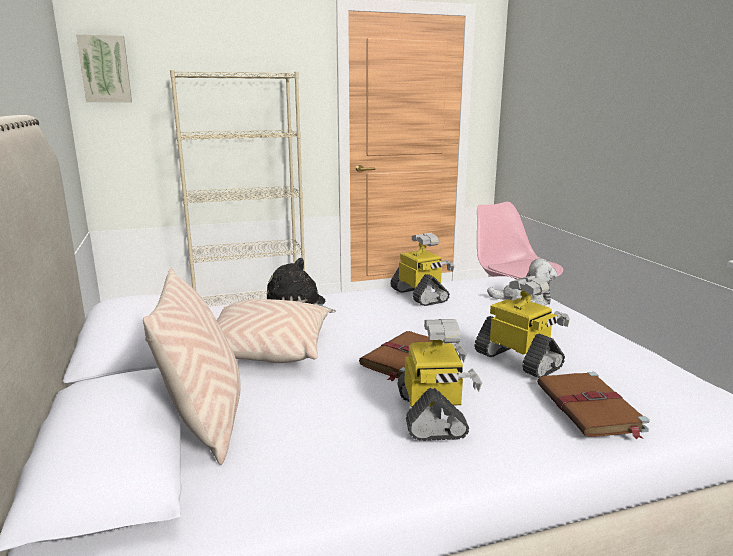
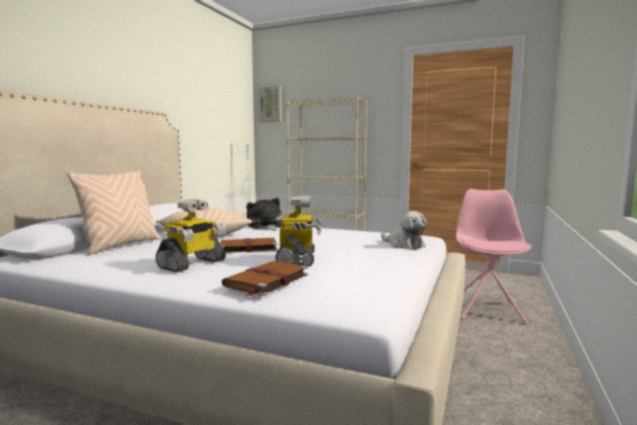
camera: 40 degrees right, 10 degrees down
(420, 295) = (341, 233): toy robot -> none

